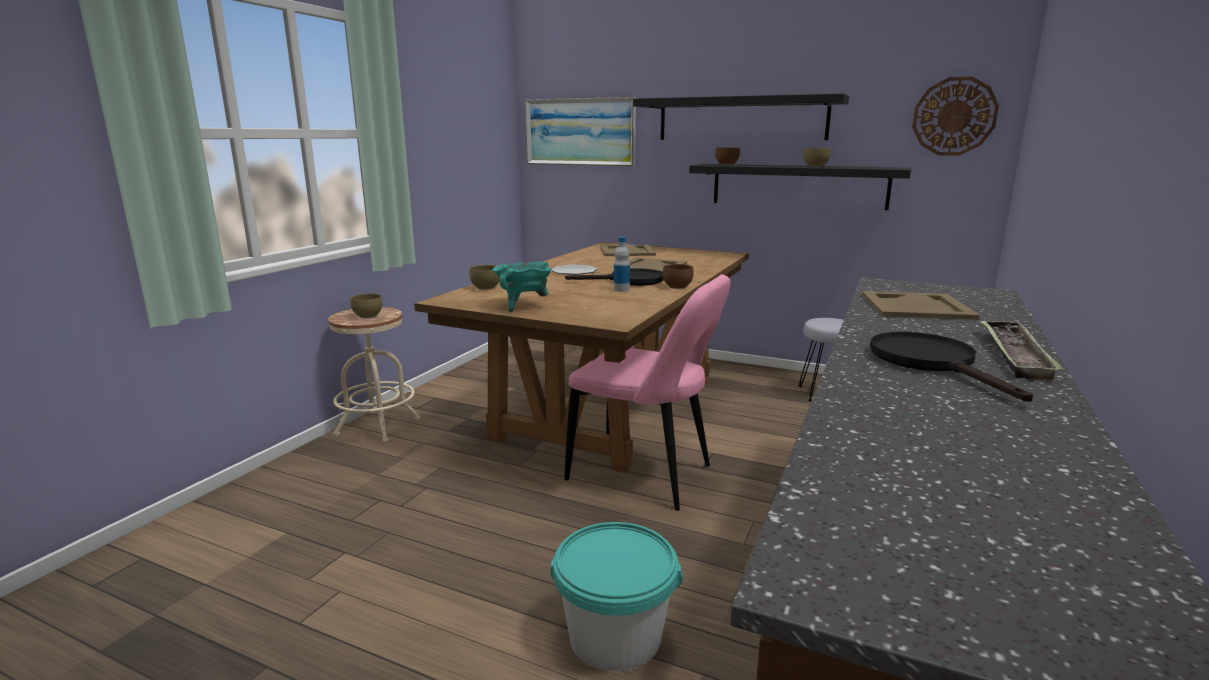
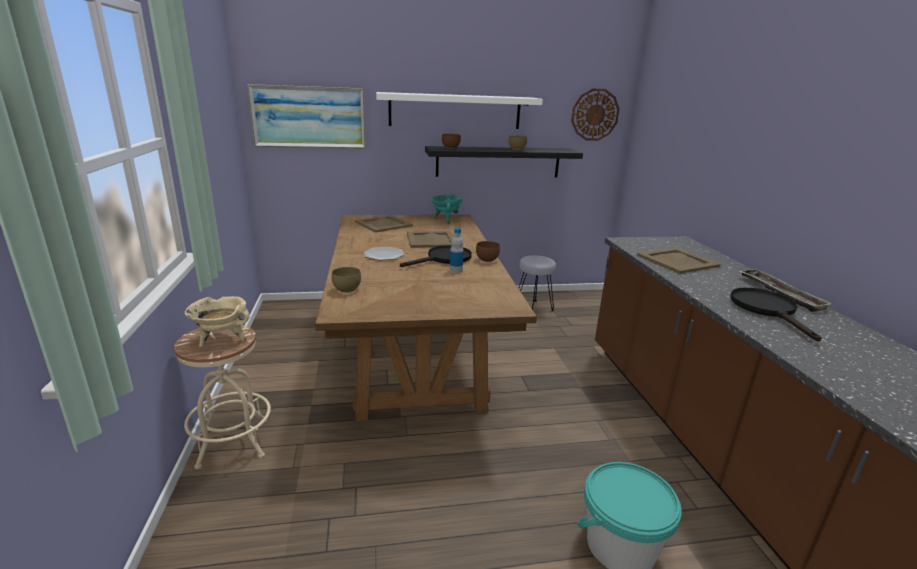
camera: 35 degrees left, 5 degrees up
(369, 316) = (222, 339): brown bowl -> beige cooking pot
(523, 306) = (418, 305): turquoise cooking pot -> turquoise cooking pot (446, 220)
(646, 475) = (502, 409): pink chair -> none
(741, 119) = (455, 111): black shelf -> white shelf
(931, 363) = (767, 310): black frying pan -> black frying pan turned 45 degrees clockwise

